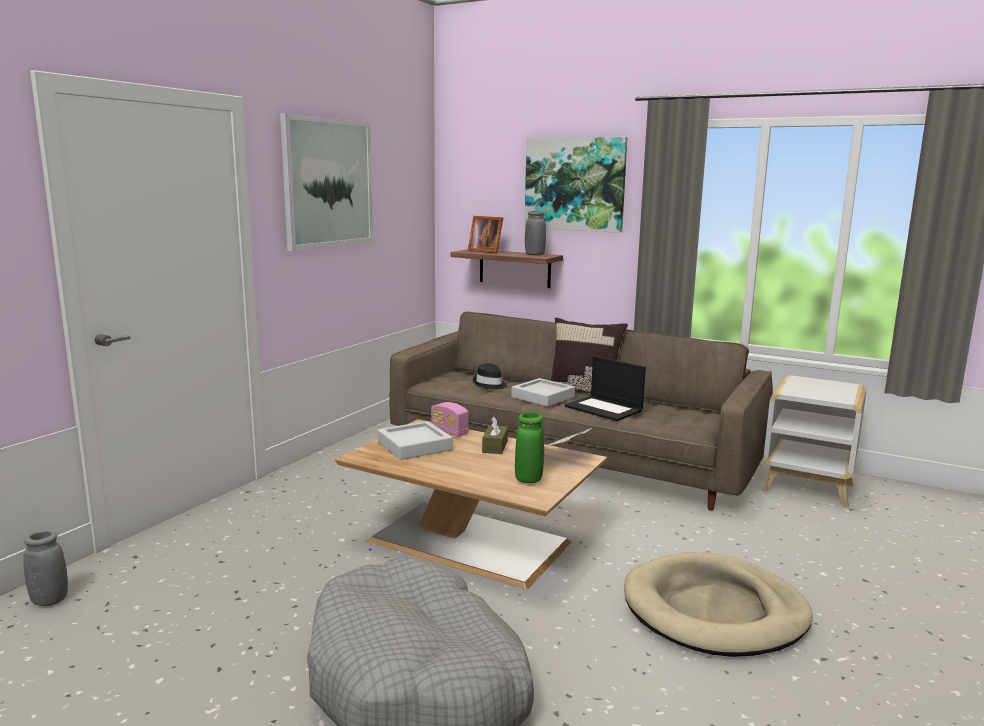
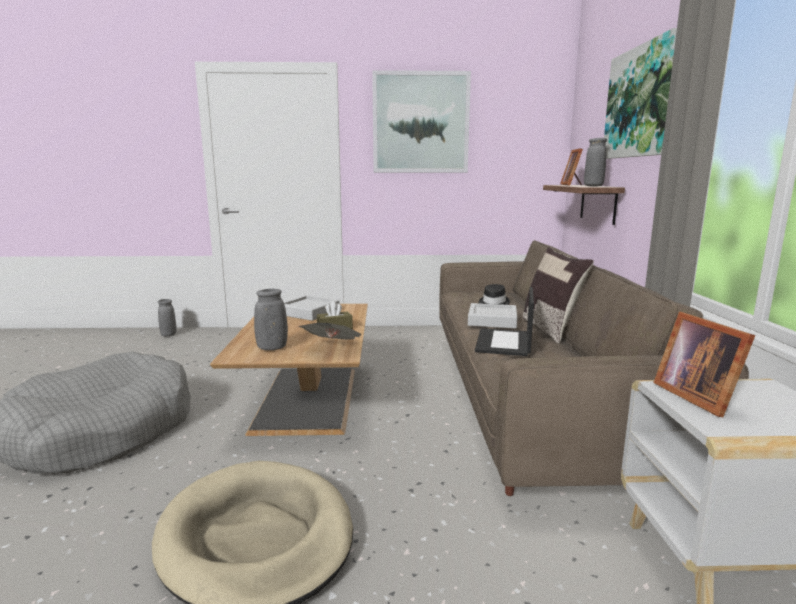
camera: 60 degrees right, 0 degrees up
(449, 432) = (350, 313): radio -> none
(528, 479) = (272, 348): green vase -> grey vase
(806, 392) = (696, 396): none -> picture frame

